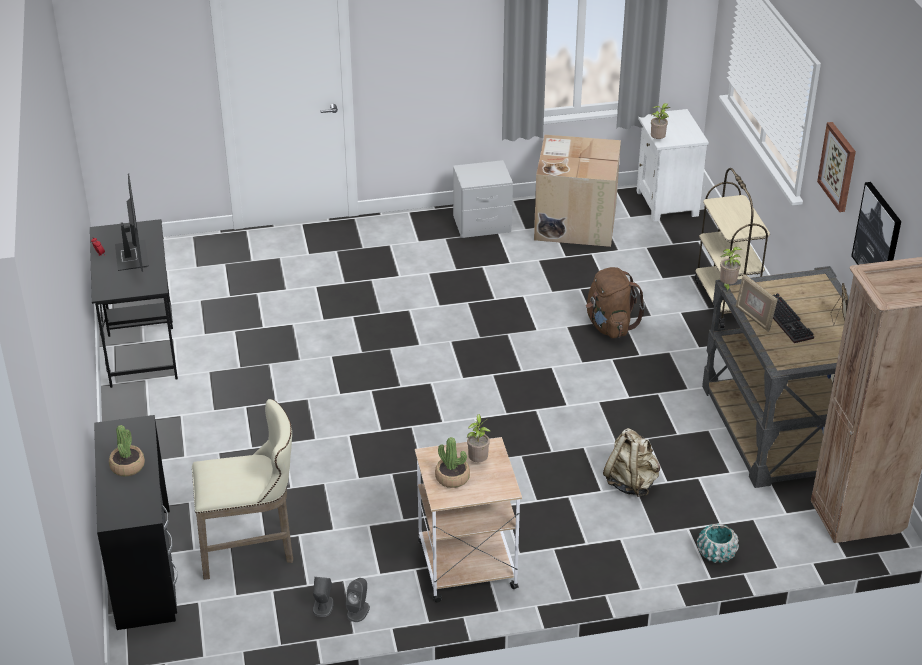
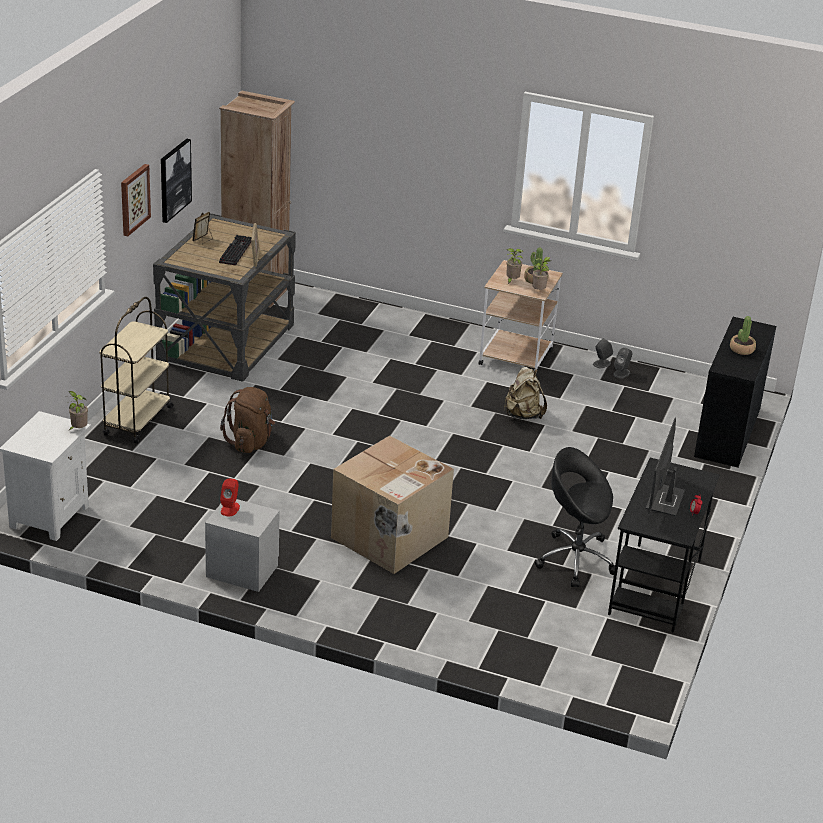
camera: 150 degrees left, 5 degrees down
(228, 340) = (574, 559): none -> black office chair
(252, 549) = (648, 415): beige stool -> none
(498, 174) = (230, 509): none -> red speaker
(574, 221) = (155, 536): cardboard box -> cardboard box (389, 538)
(631, 483) = (366, 355): beige backpack -> beige backpack (523, 415)
(716, 554) = (361, 309): turquoise planter -> none
(727, 286) = (241, 278): potted plant -> potted plant (539, 291)

